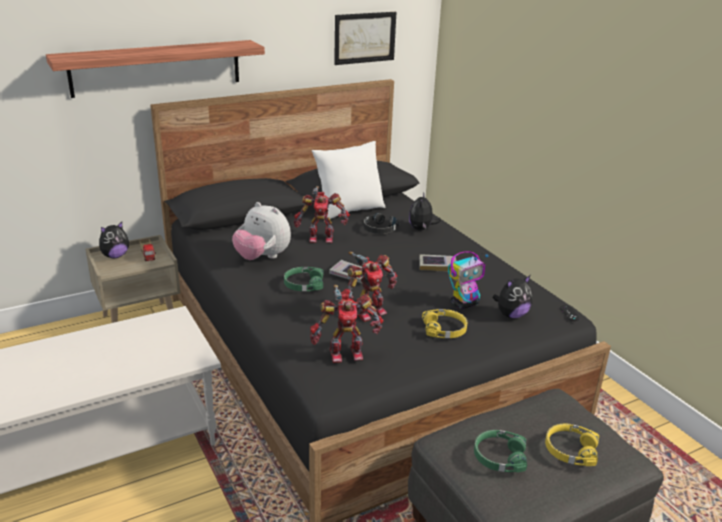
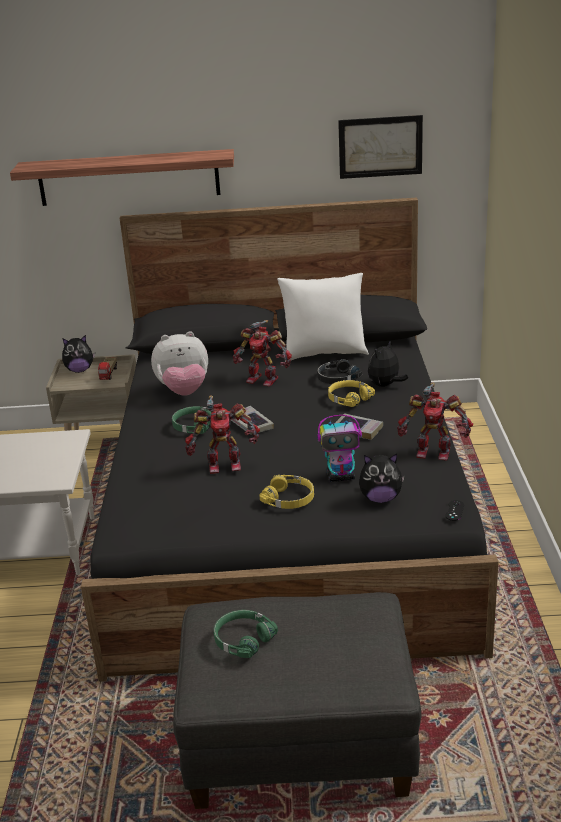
camera: 30 degrees right, 0 degrees up
(262, 257) = (184, 391): plush toy -> plush toy turned 75 degrees counterclockwise
(345, 352) = (161, 500): toy robot -> toy robot (433, 451)
(570, 450) = (322, 654): yellow headphones -> yellow headphones (349, 398)

